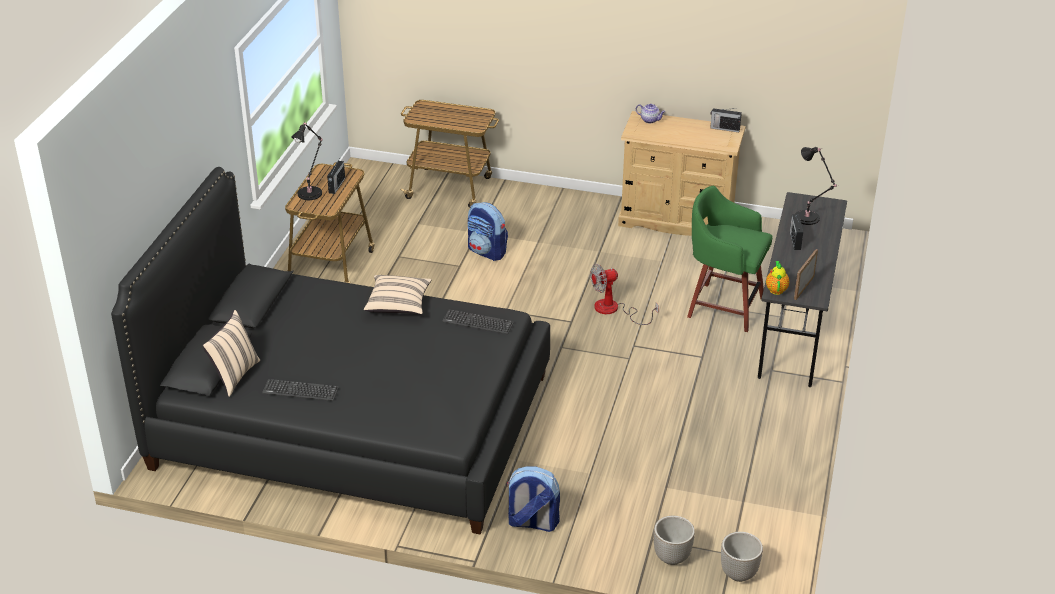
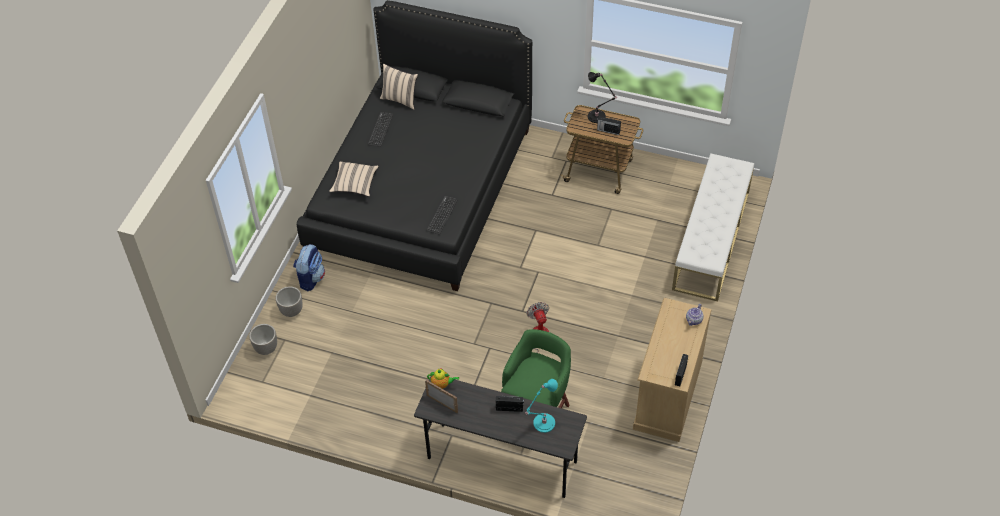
camera: 95 degrees right, 15 degrees up
(398, 304) = (467, 173): beige pillow -> beige pillow (355, 184)
(451, 188) = (711, 240): cart -> white bench
(487, 252) = (617, 262): backpack -> none
(738, 574) = (244, 383): planter -> planter (291, 311)
(808, 219) = (542, 424): black table lamp -> turquoise table lamp

